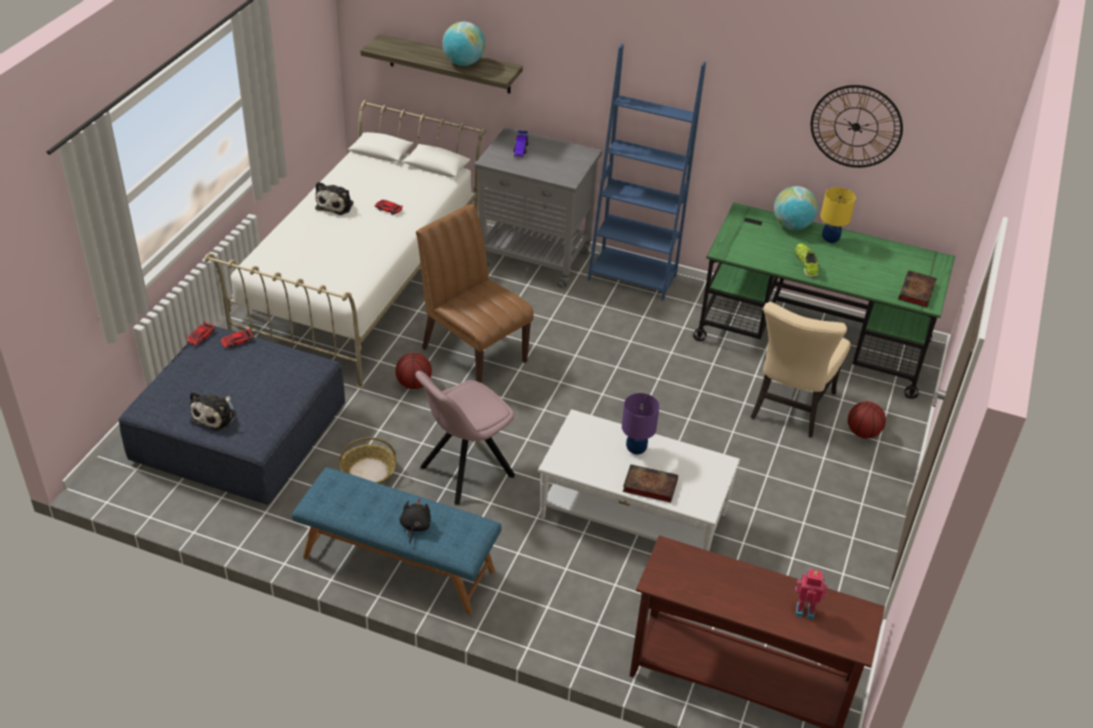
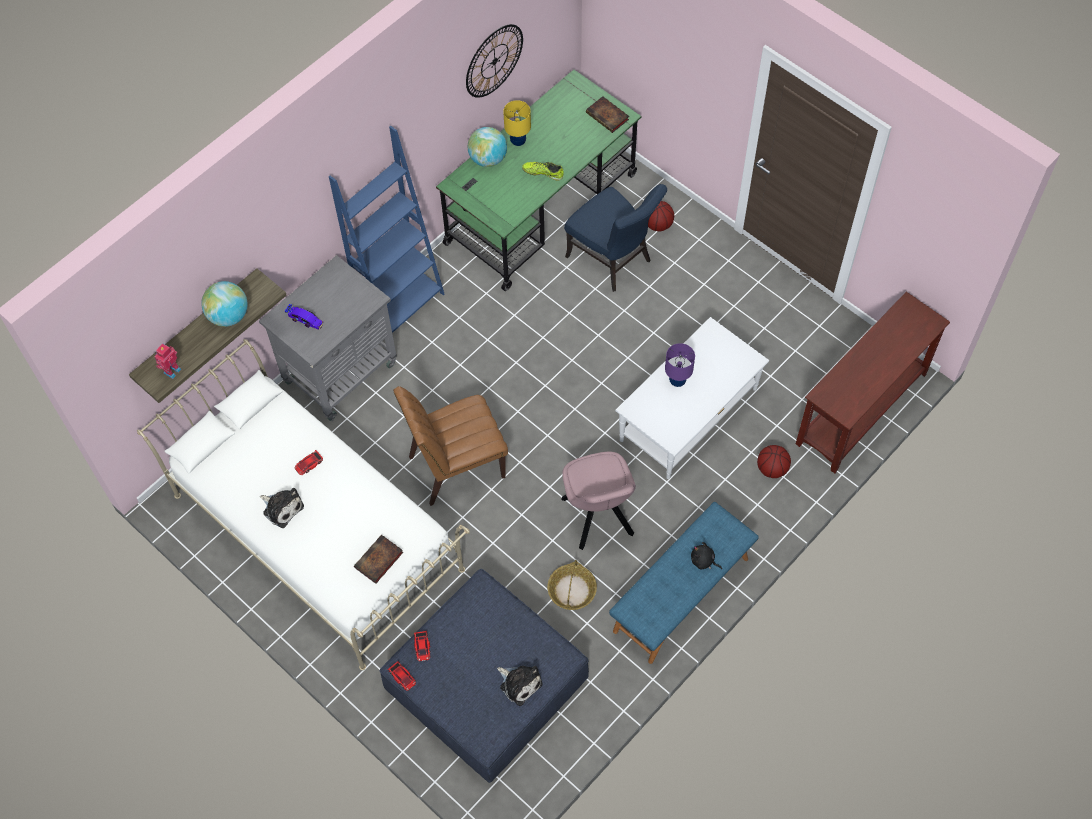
camera: 65 degrees left, 20 degrees up
(413, 384) = (476, 526): basketball -> basketball (772, 469)
(648, 486) = (718, 387): book -> book (378, 561)
(789, 408) = (613, 260): beige chair -> blue chair
(805, 610) = (896, 337): toy robot -> toy robot (171, 370)

